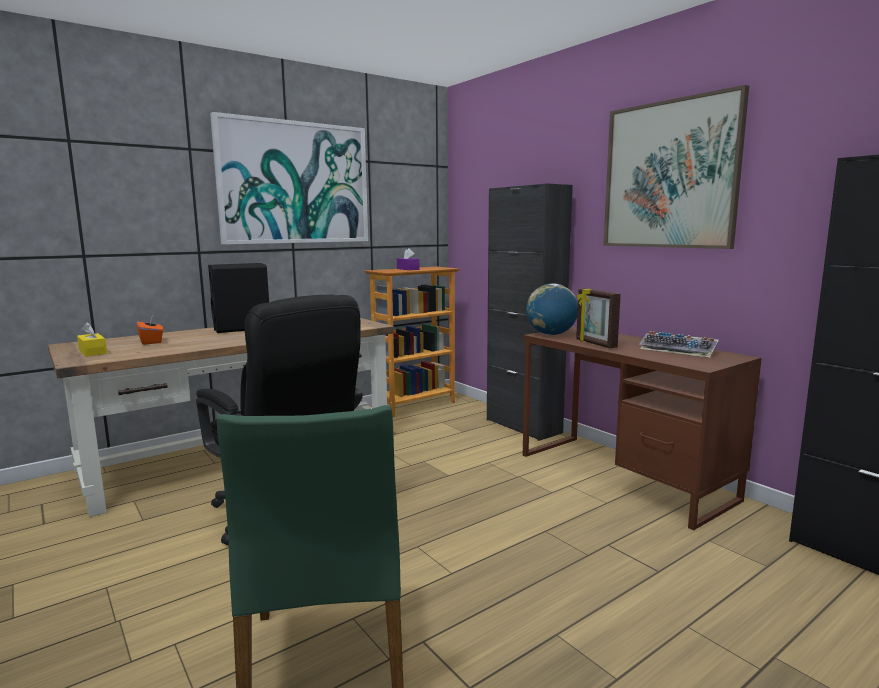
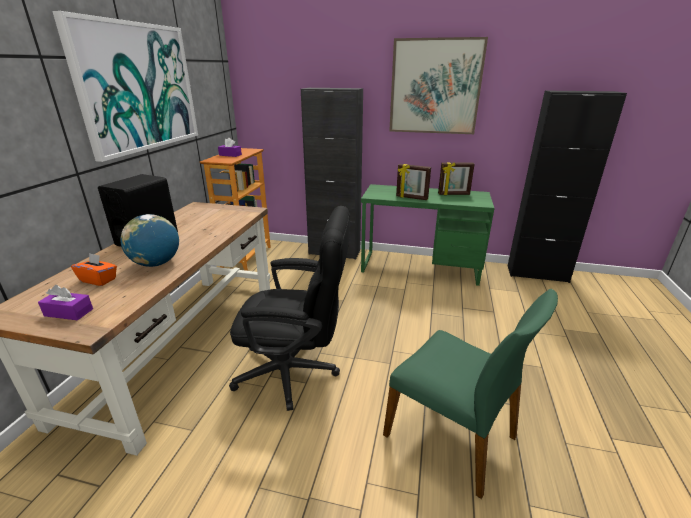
camera: 40 degrees left, 15 degrees up
(92, 352) = (69, 312): yellow tissue box -> purple tissue box
(551, 334) = (374, 194): globe -> globe (156, 263)
(622, 476) = (420, 267): brown desk -> green desk
(679, 350) = (454, 194): keyboard -> picture frame

